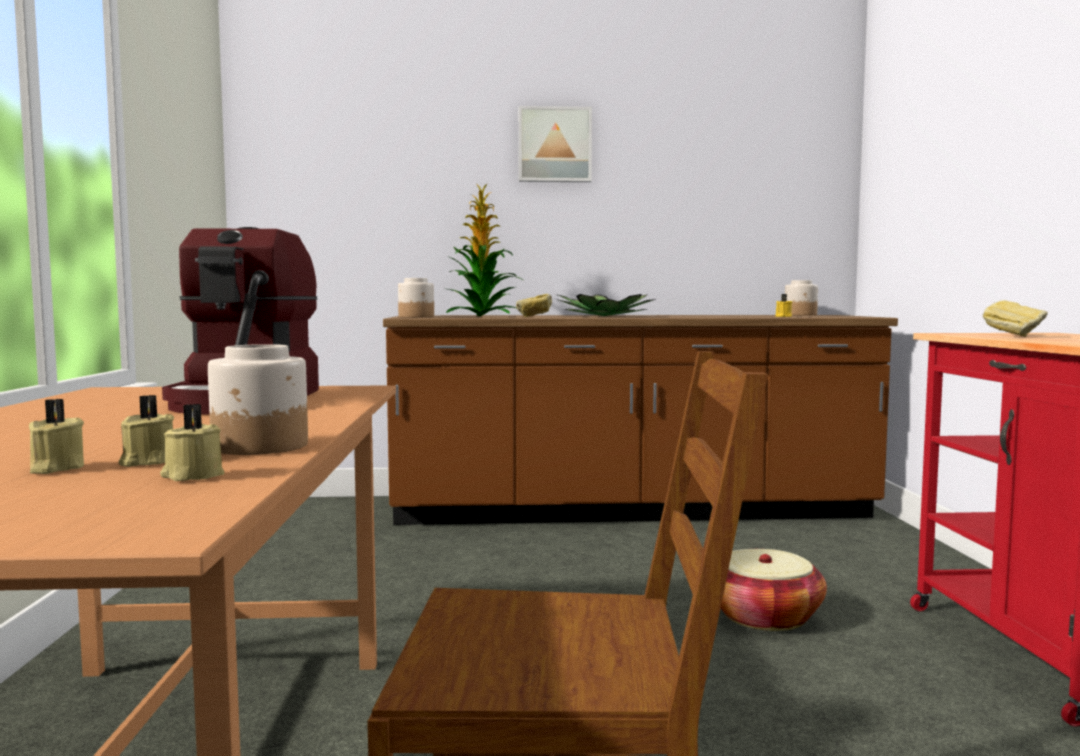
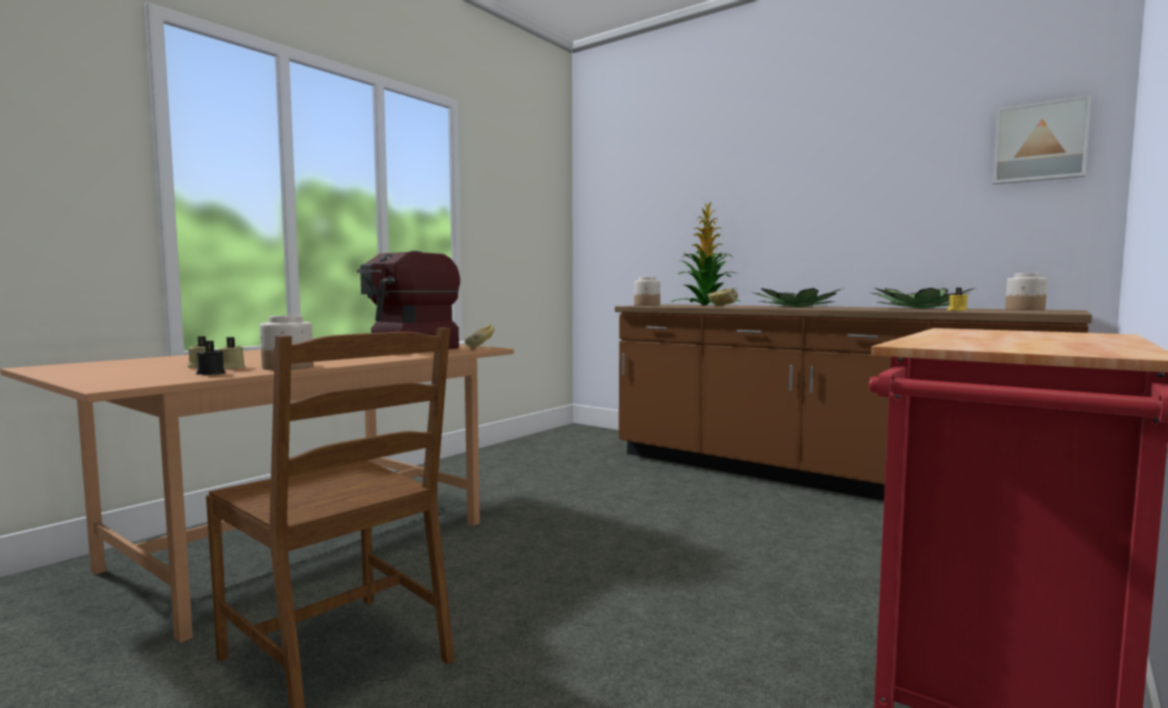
camera: 40 degrees right, 0 degrees up
(192, 476) = (211, 373): beige candle -> black candle
(554, 145) = (785, 163): picture -> picture (1040, 142)
(726, 315) = (920, 308): none -> potted plant
(764, 616) = (764, 573): basket -> none
(1013, 336) = (987, 334): bread -> bread (480, 348)

